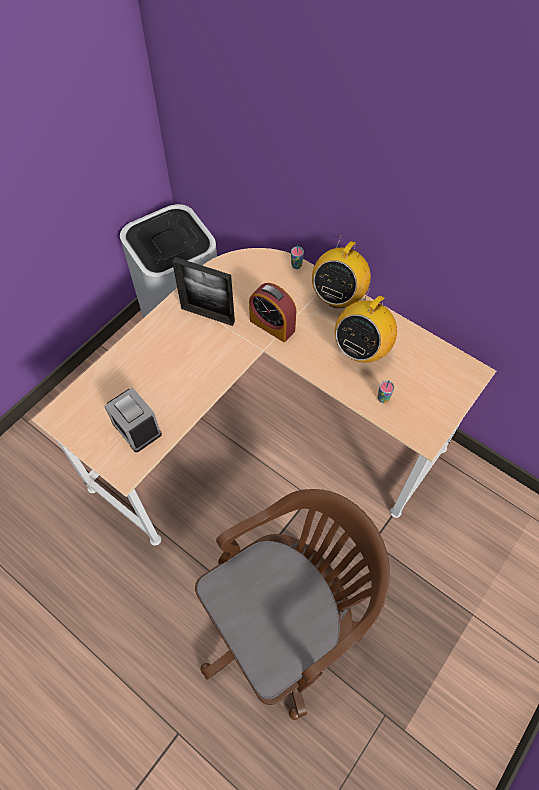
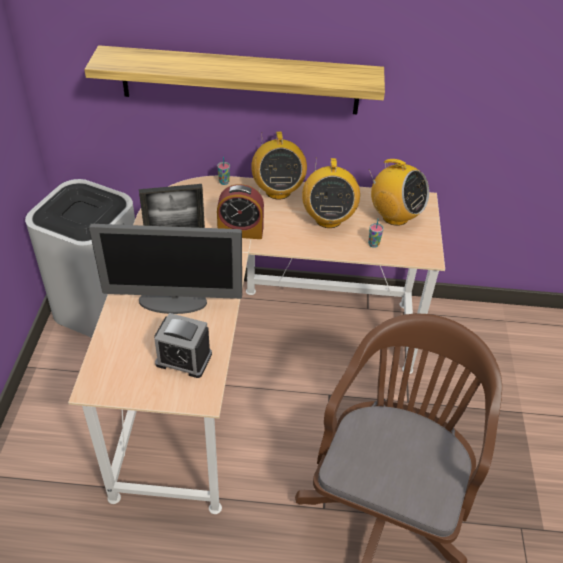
camera: 35 degrees left, 15 degrees down
(167, 369) = (173, 302): none -> monitor
(328, 178) = (240, 80): none -> shelf
(429, 378) = (394, 216): none -> radio

